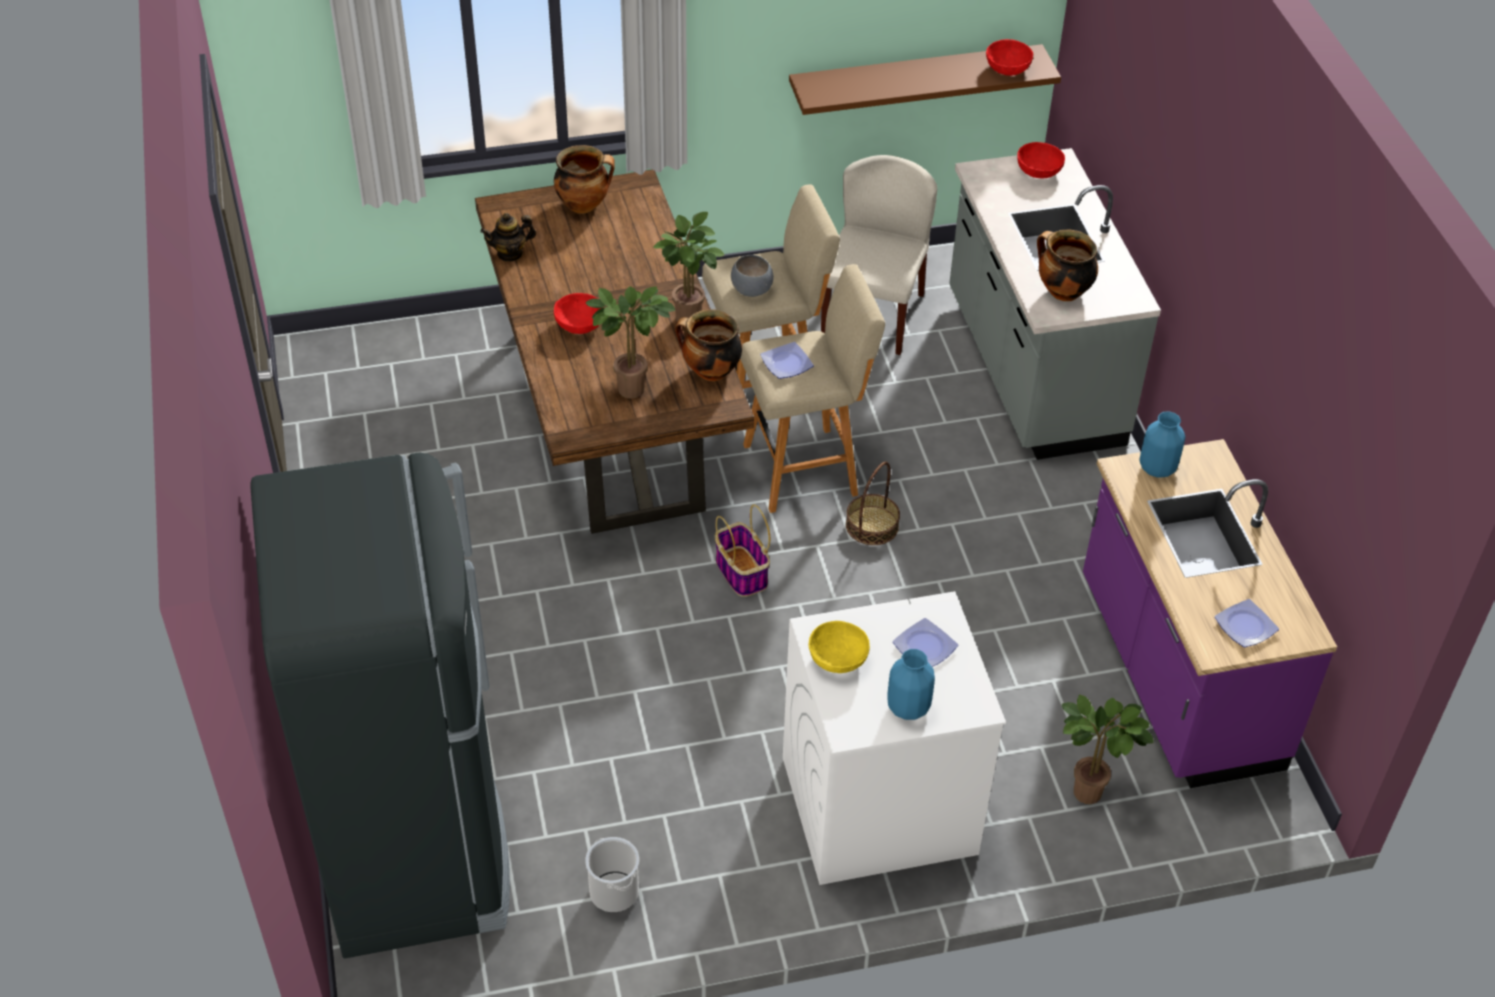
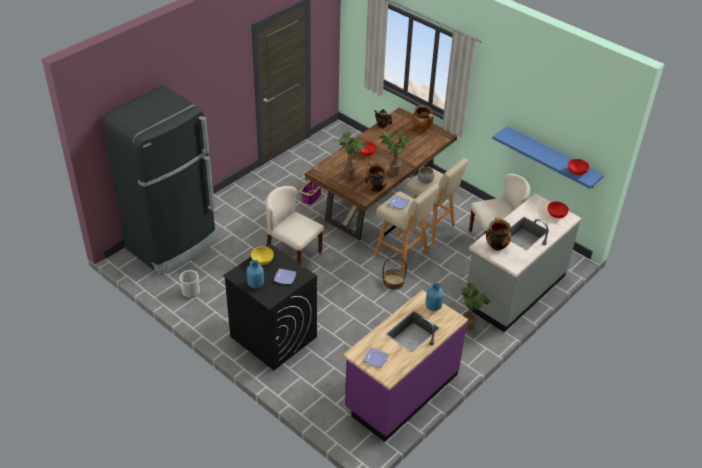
camera: 55 degrees right, 5 degrees down
(648, 640) = (293, 253): none -> beige chair
(740, 572) = (341, 260): basket -> basket (311, 197)
(877, 806) = (272, 336): white washing machine -> black washing machine
(915, 78) = (552, 157): brown shelf -> blue shelf
(1092, 791) = (326, 389): potted plant -> potted plant (469, 327)

